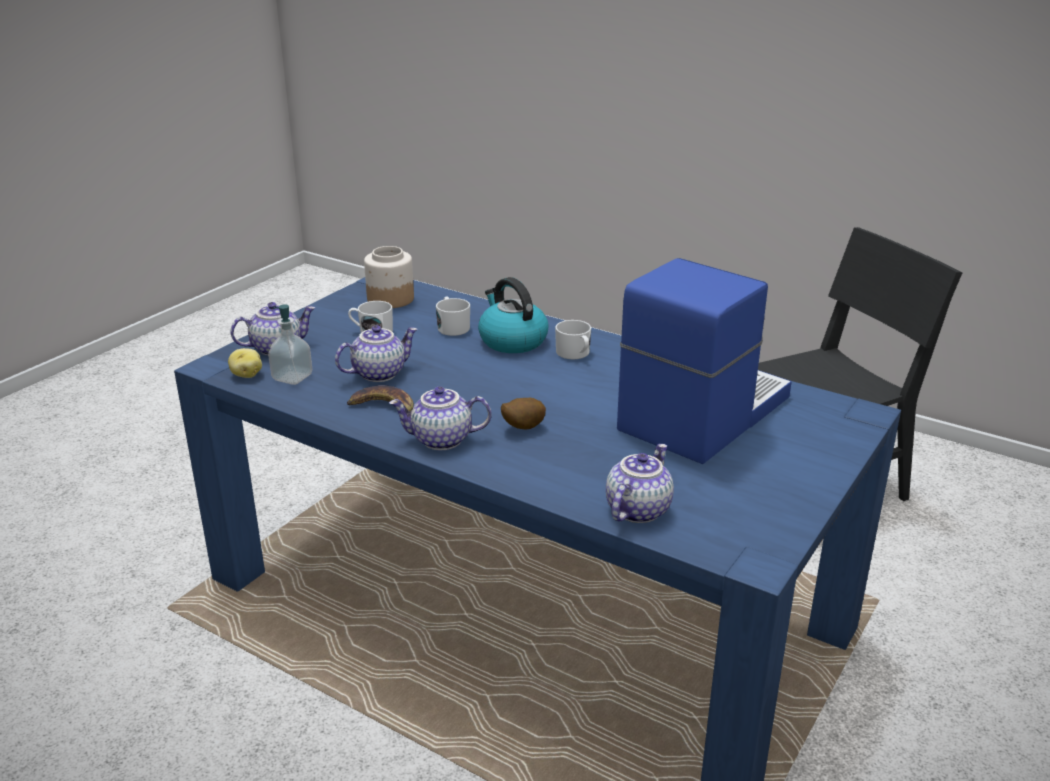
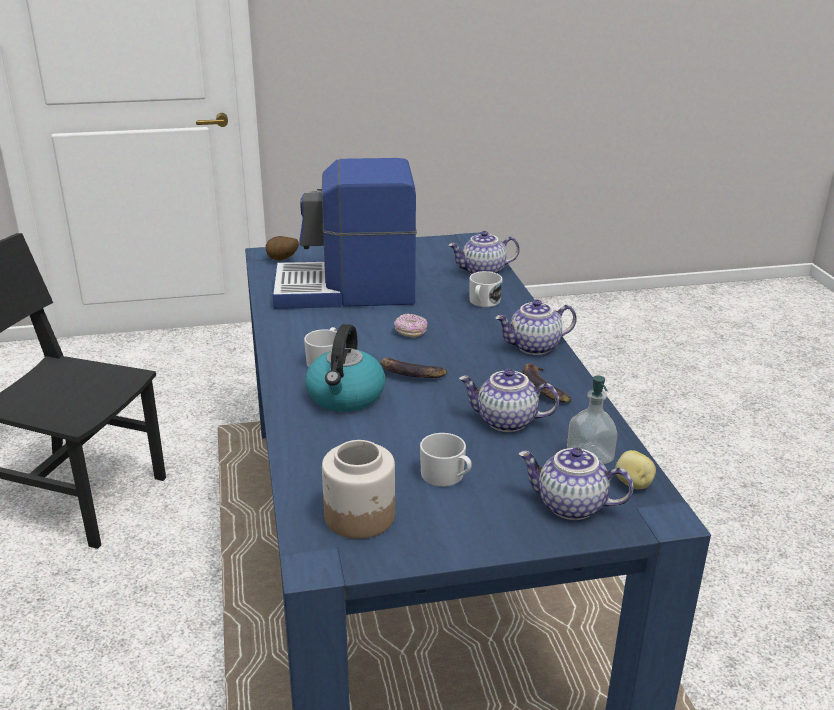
camera: 135 degrees left, 0 degrees up
(441, 440) = (534, 347): teapot -> teapot turned 120 degrees clockwise
(452, 327) = (365, 439): white mug -> white mug (483, 302)
(500, 372) = (410, 374): none -> banana
(522, 427) = (467, 331): potato -> potato (282, 260)
(564, 403) = (410, 332): none -> donut

